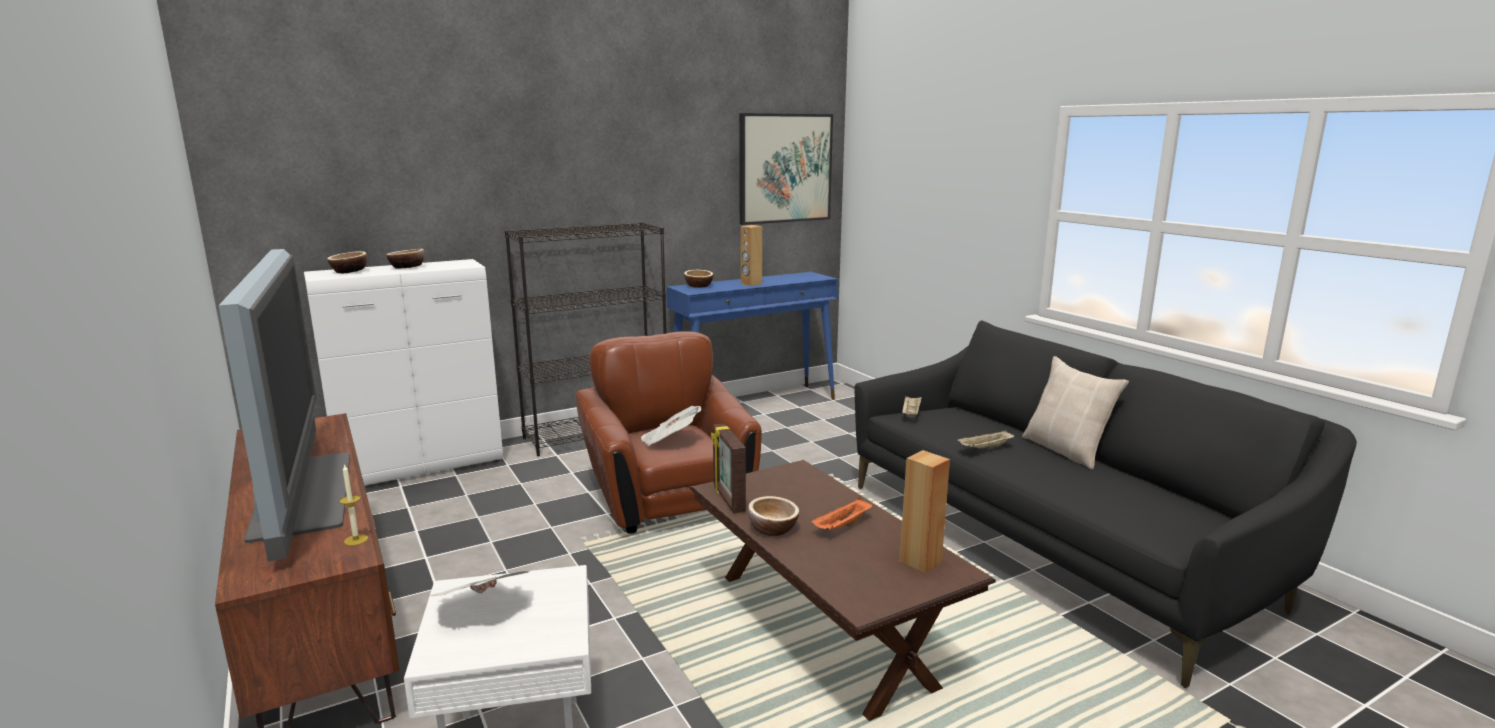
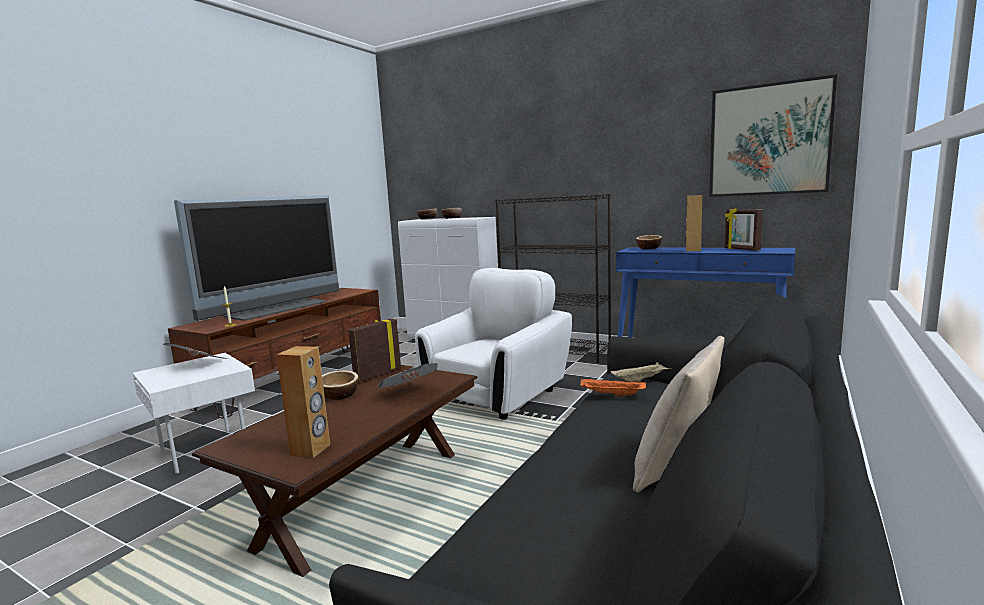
camera: 60 degrees right, 5 degrees down
(668, 498) = (497, 395): brown armchair -> white armchair
(670, 441) = (481, 346): newspaper -> newspaper (409, 392)
(784, 278) = (741, 249): none -> picture frame
(842, 526) = (358, 412): orange tray -> orange tray (611, 395)
(985, 449) = (596, 423): beige tray -> none

